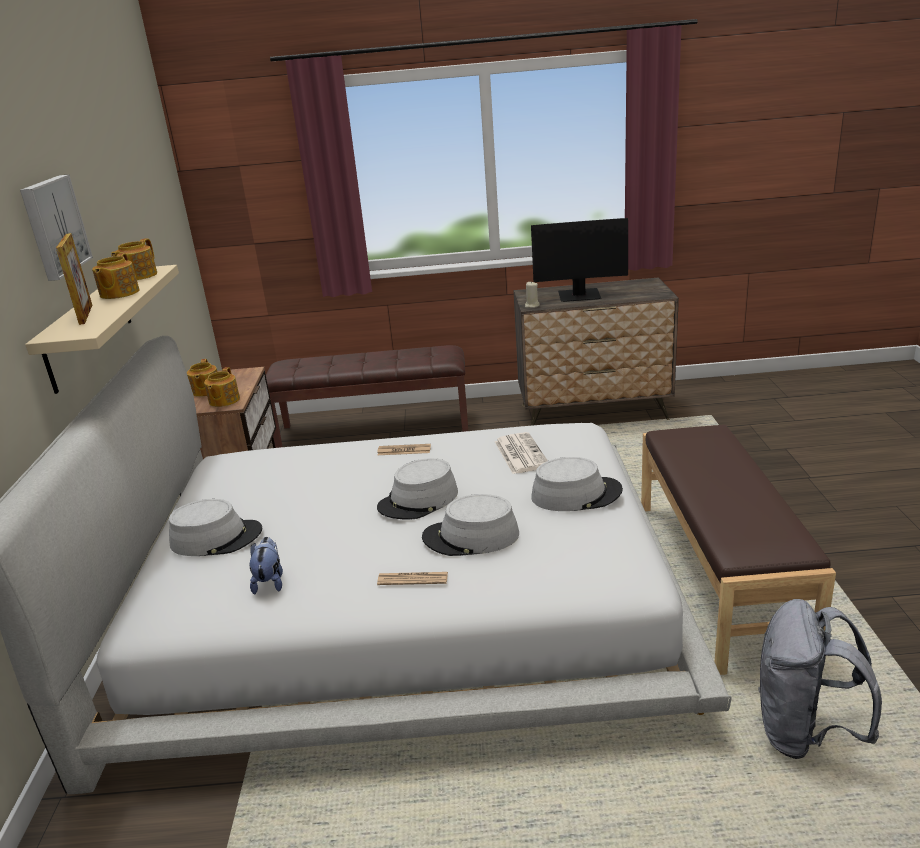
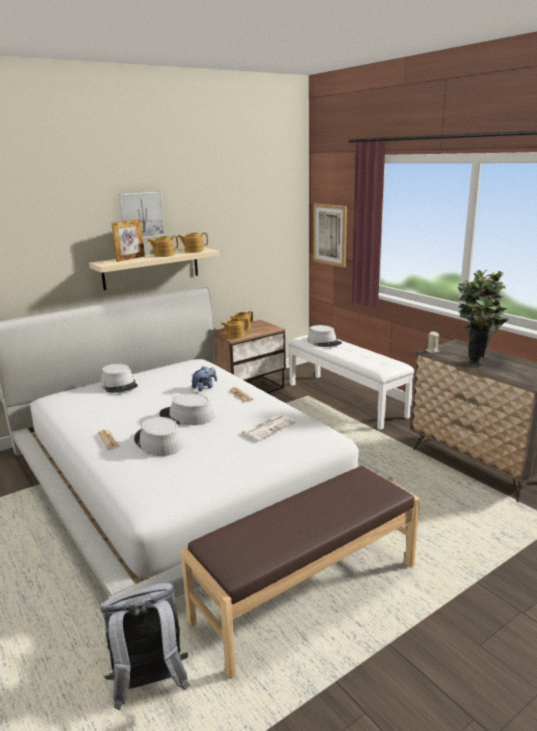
camera: 55 degrees right, 5 degrees down
(240, 210) = (329, 234): none -> picture
(270, 581) = (90, 409): plush toy -> plush toy (205, 387)
(374, 429) = (346, 399): brown bench -> white bench
(576, 494) = (231, 459): grey hat -> grey hat (324, 342)
(579, 296) = (477, 359): monitor -> potted plant

